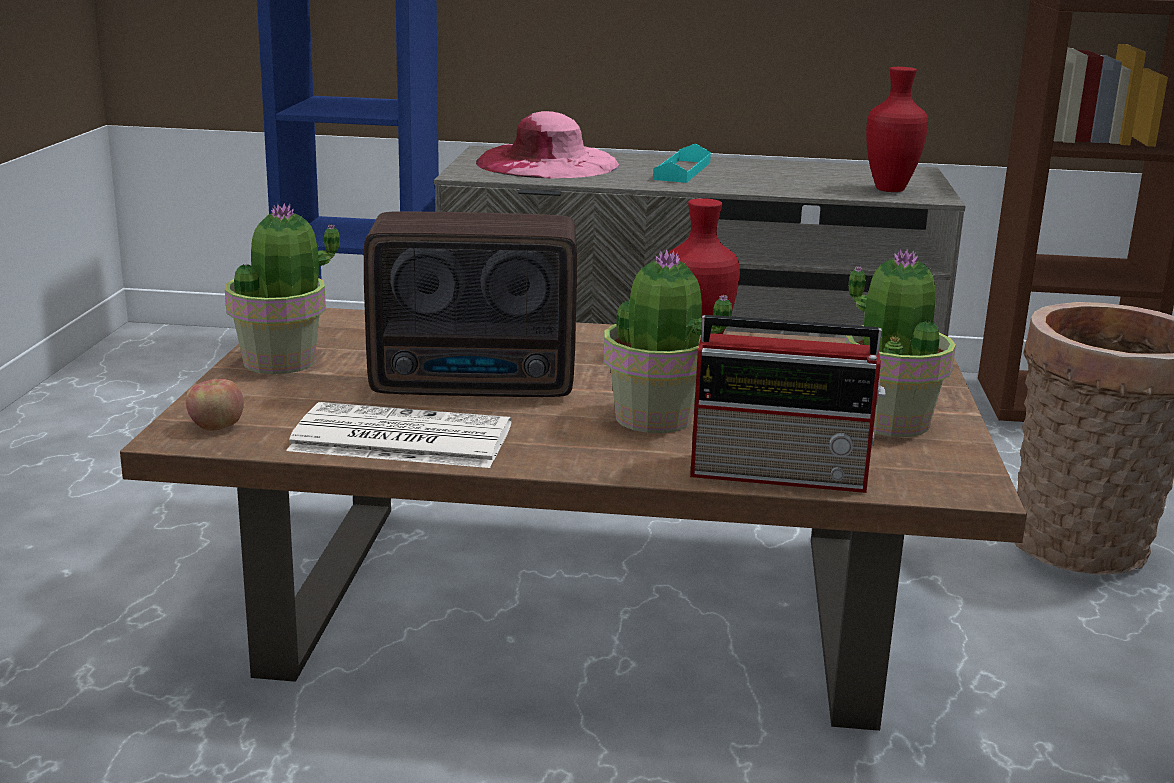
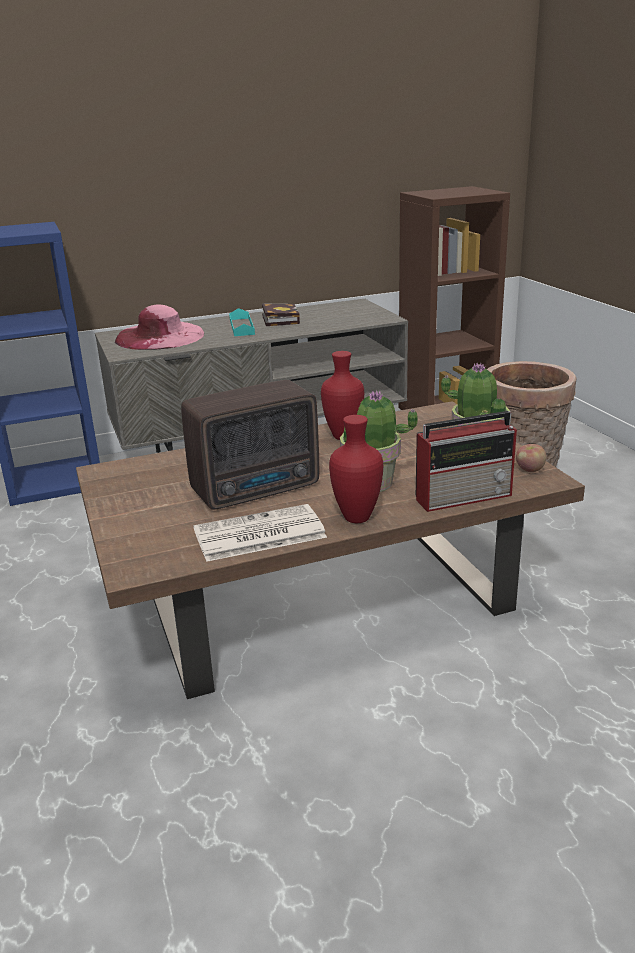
camera: 25 degrees left, 5 degrees up
(216, 427) = (145, 559): apple -> apple (530, 470)
(281, 362) = (128, 505): potted plant -> none
(754, 171) = (279, 319): none -> book
(891, 189) = (362, 317): red vase -> red vase (357, 517)

